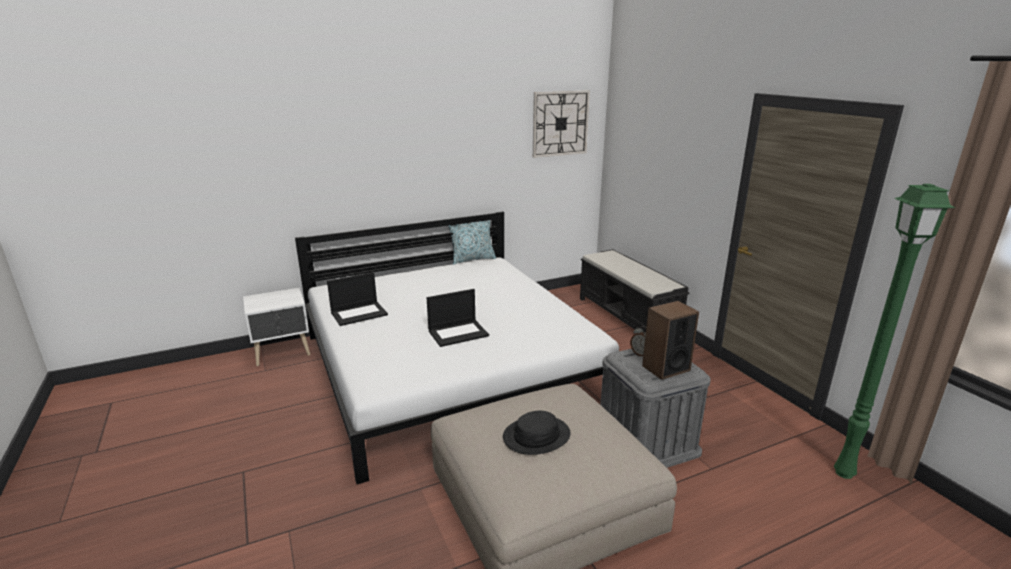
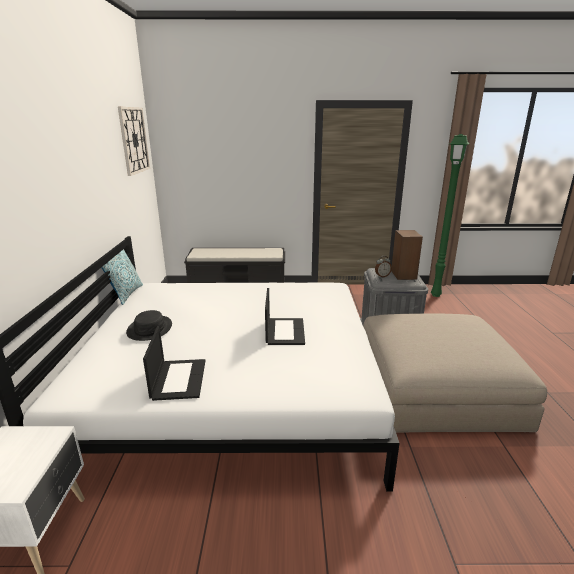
camera: 65 degrees left, 0 degrees up
(536, 436) = (450, 338): black hat -> black hat (150, 329)

